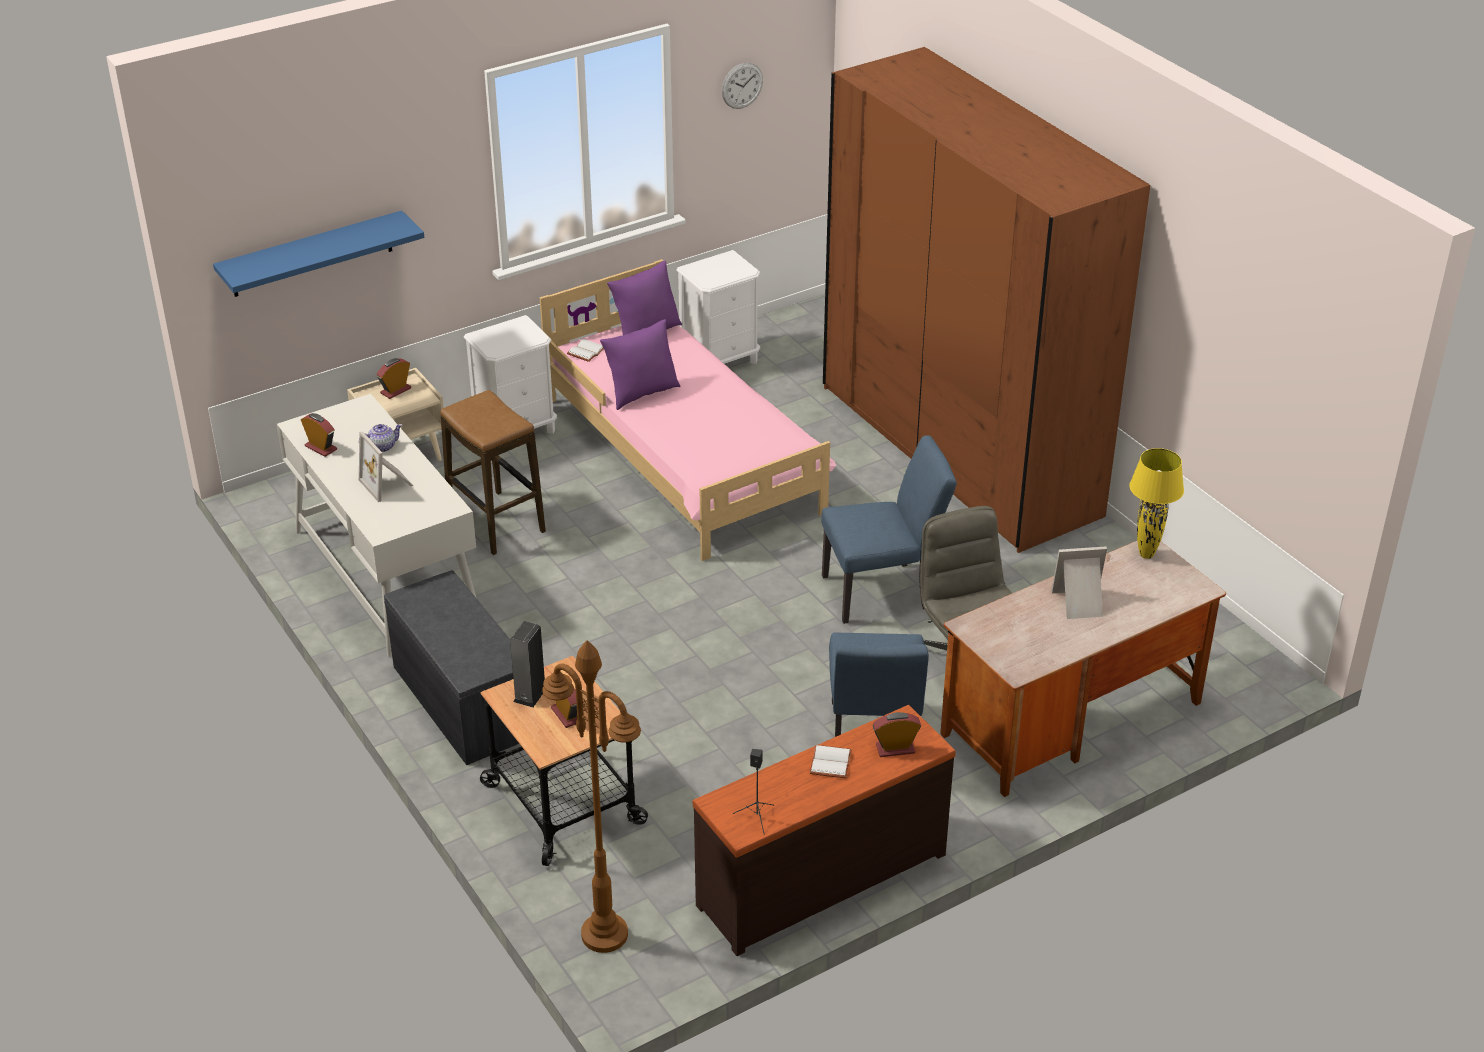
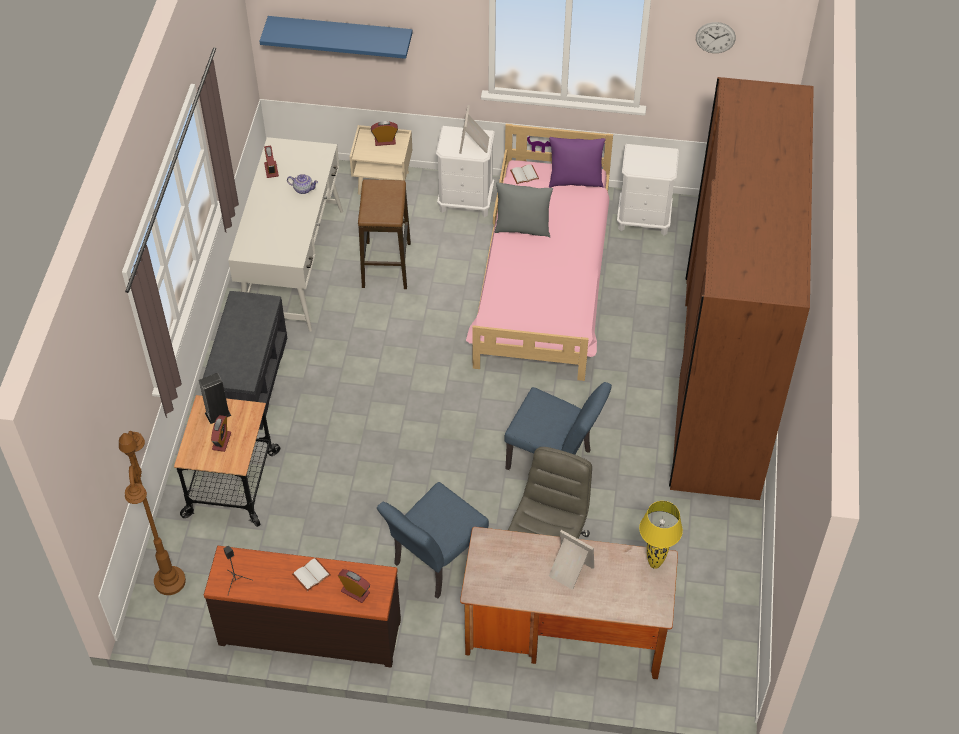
camera: 40 degrees right, 15 degrees up
(388, 484) = (279, 219): picture frame -> picture frame (475, 144)
(641, 393) = (522, 228): purple pillow -> grey pillow

